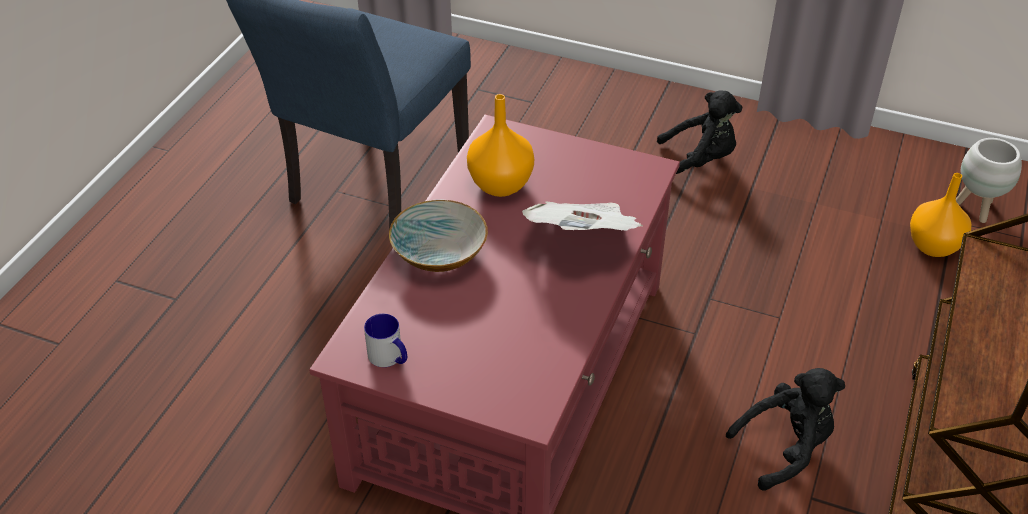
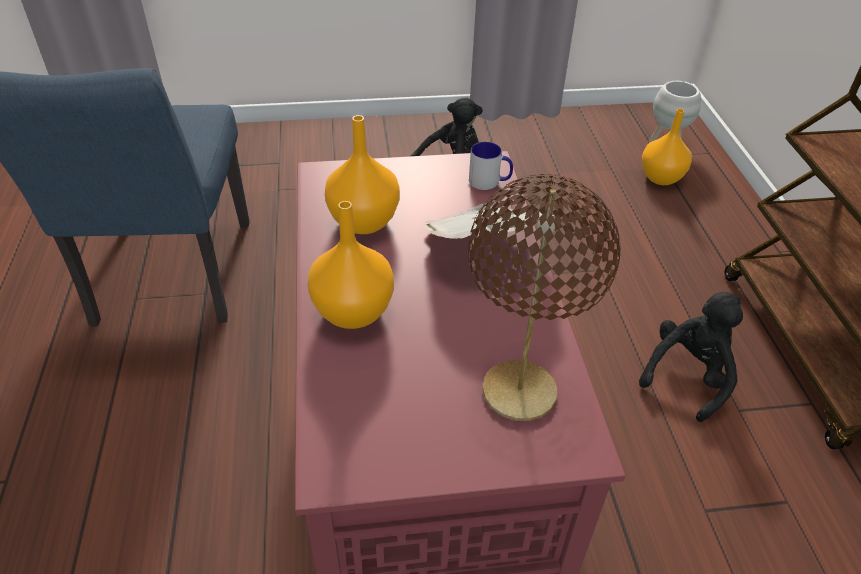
camera: 30 degrees left, 0 degrees up
(389, 358) = (383, 451): mug -> mug (489, 182)
(439, 253) = (352, 311): bowl -> orange vase
(517, 359) = (519, 392): none -> brown table lamp

